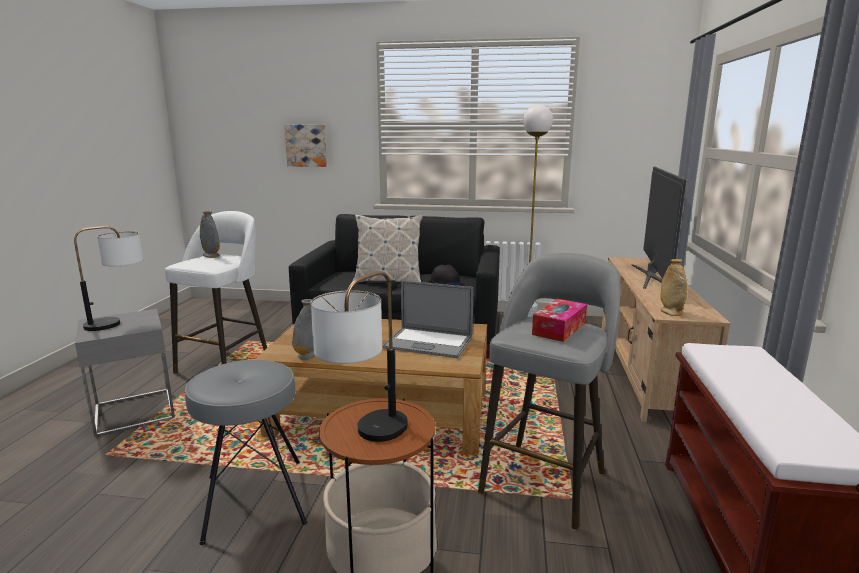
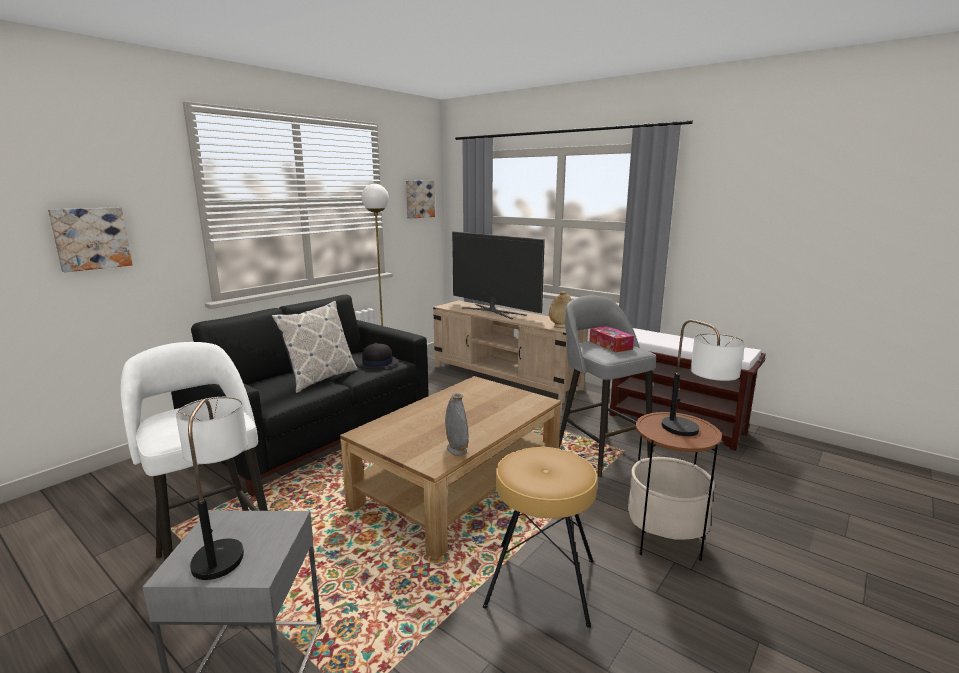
camera: 60 degrees left, 0 degrees up
(211, 256) = (174, 416): grey vase -> none
(254, 499) = (541, 583): grey stool -> brown stool
(428, 343) = (488, 401): laptop -> none
(638, 125) = (419, 199): none -> picture

